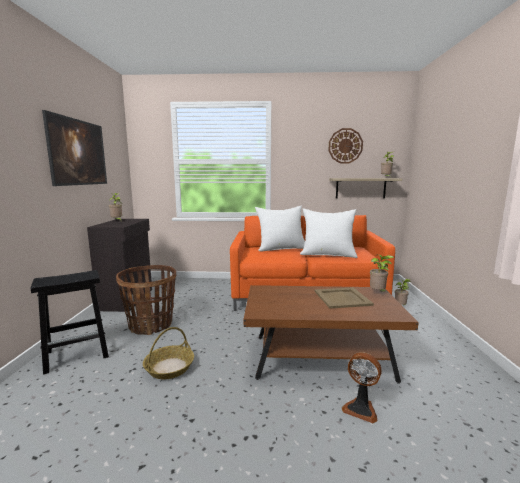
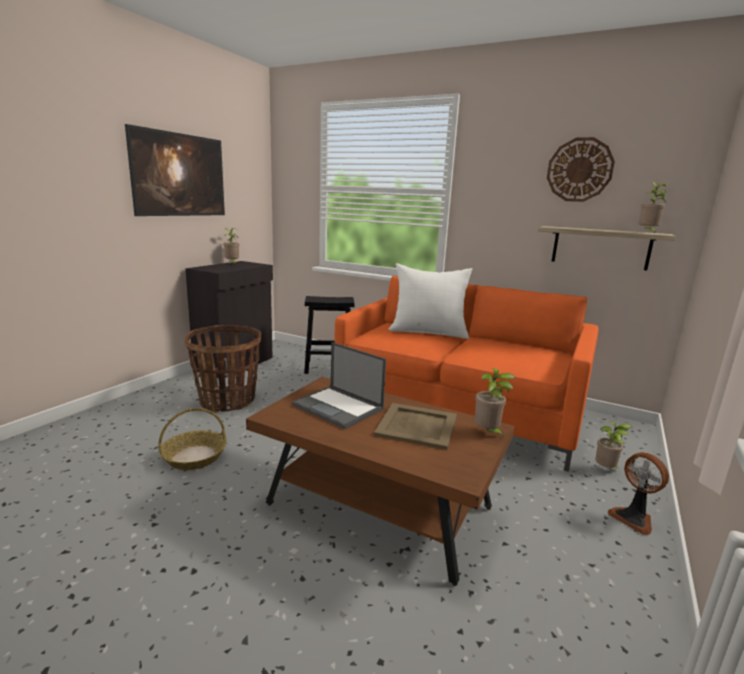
camera: 25 degrees right, 5 degrees up
(78, 354) = (131, 414): black stool -> black stool (329, 367)
(288, 299) = (339, 407): none -> laptop
(328, 254) = (485, 354): white pillow -> none
(361, 408) = (355, 596): fan -> fan (633, 518)

